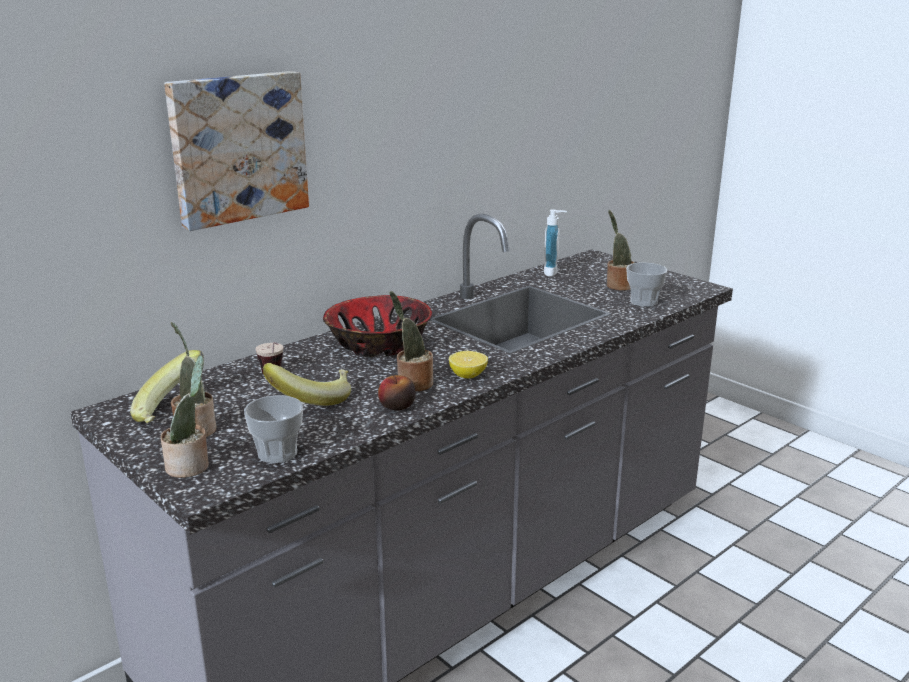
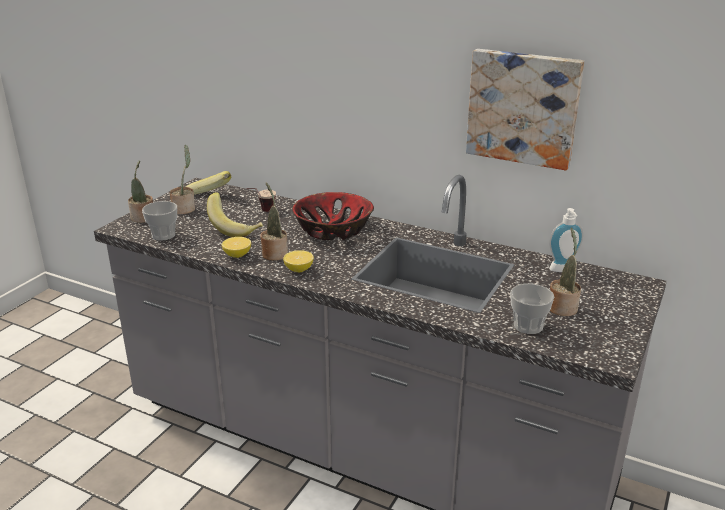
camera: 70 degrees right, 5 degrees up
(237, 148) = (297, 61): picture -> picture (523, 107)
(397, 406) = (237, 255): apple -> lemon

